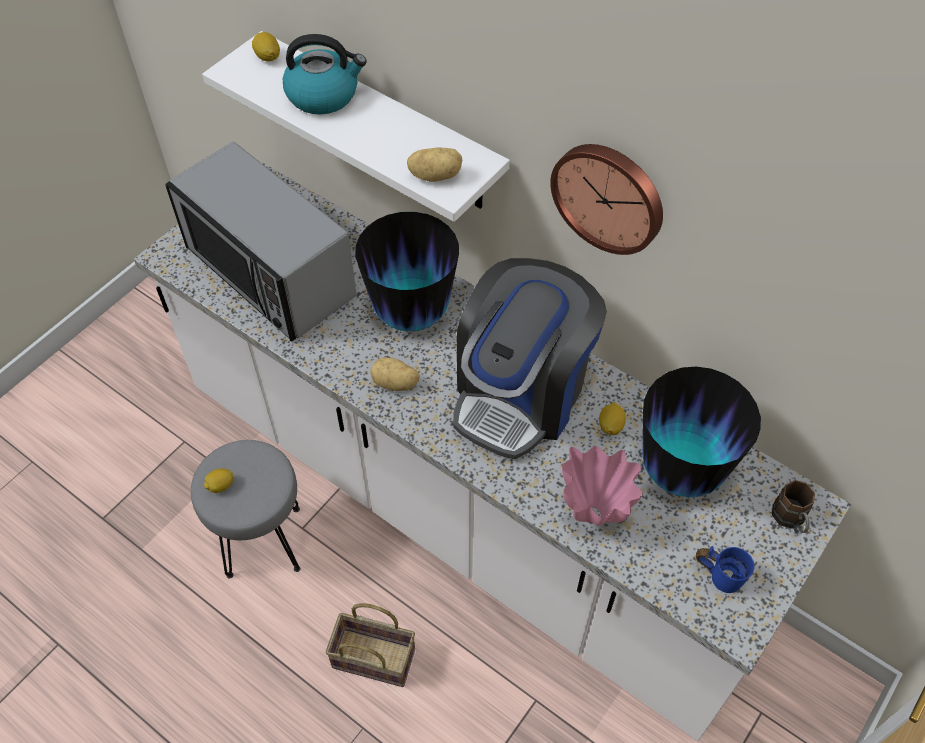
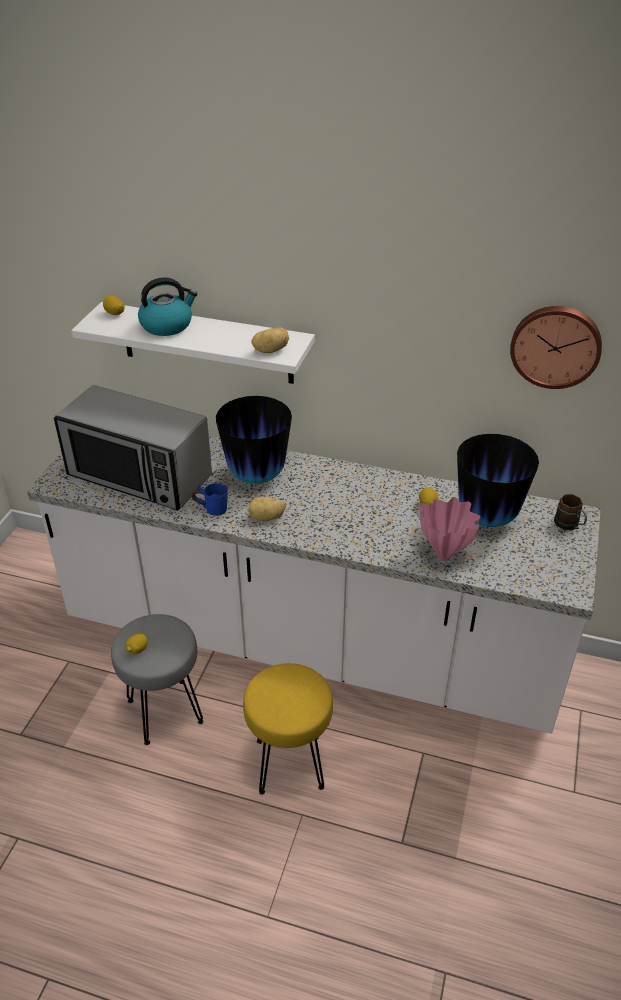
camera: 20 degrees left, 15 degrees down
(376, 657) = (290, 763): basket -> yellow stool
(521, 393) = (358, 501): coffee machine -> none
(609, 196) = (393, 334): wall clock -> wall clock (555, 345)
(720, 573) = (543, 565): blue mug -> blue mug (212, 508)

